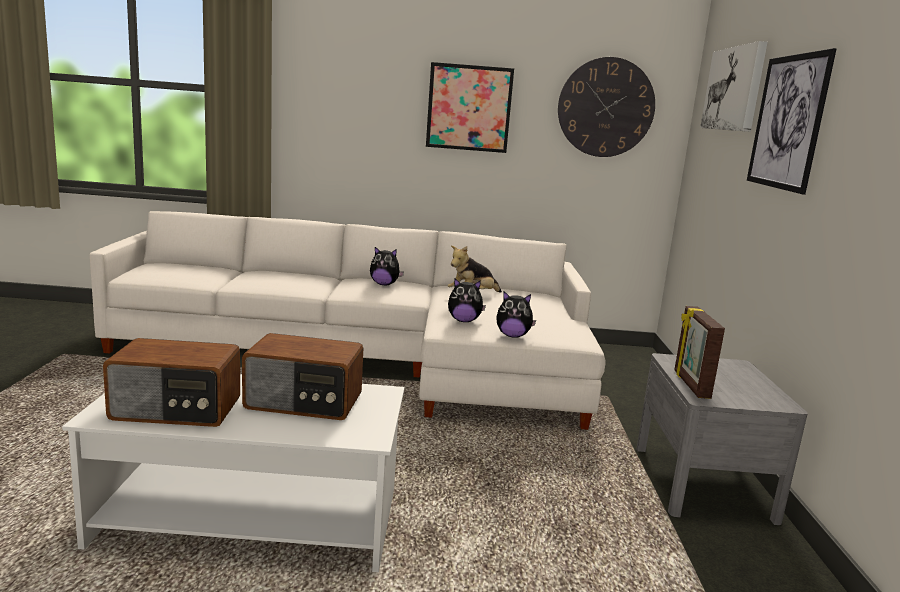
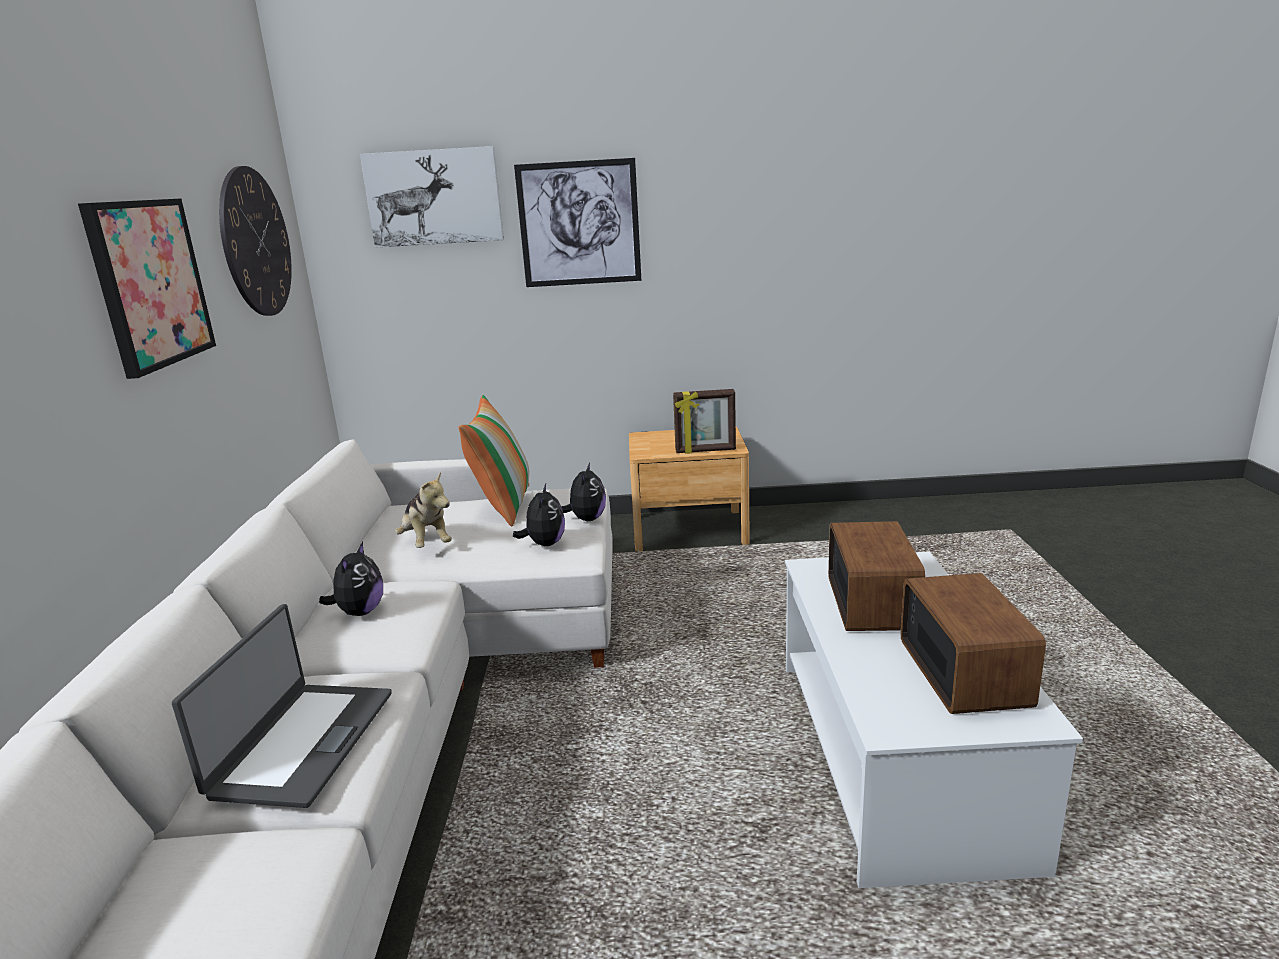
camera: 90 degrees left, 5 degrees up
(269, 277) = (302, 743): none -> laptop
(537, 313) = (503, 505): none -> pillow
(702, 482) = (689, 529): grey nightstand -> brown nightstand

